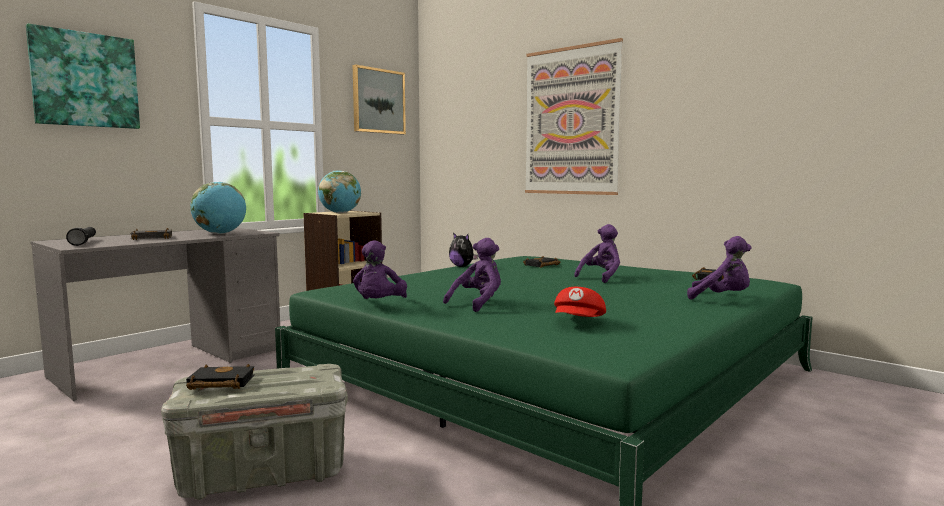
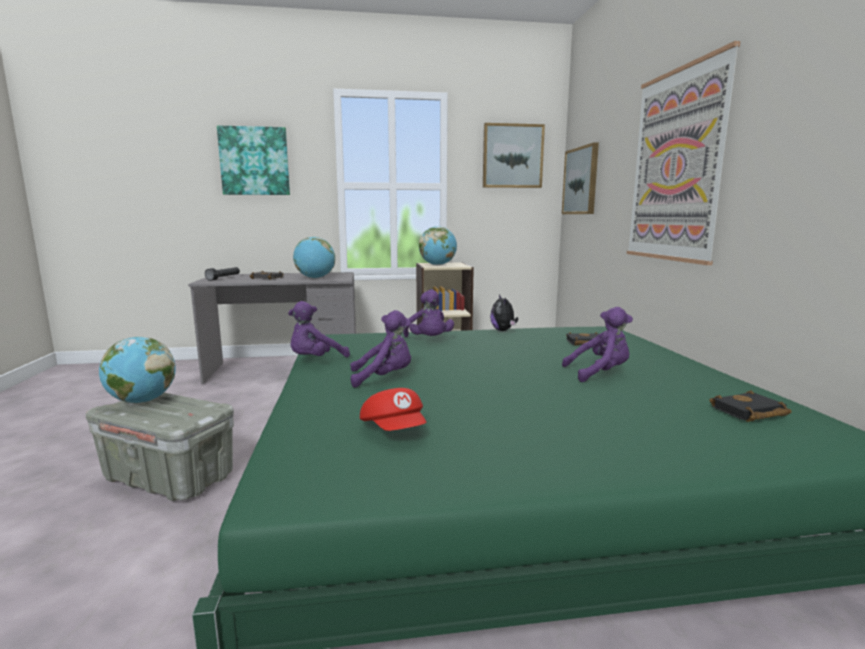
camera: 40 degrees right, 5 degrees up
(219, 383) = (142, 401): black book -> globe
(449, 129) = (581, 181): none -> picture
(579, 322) = (395, 430): red cap -> red cap turned 90 degrees counterclockwise
(721, 298) = (678, 449): purple plush toy -> purple plush toy (429, 340)

